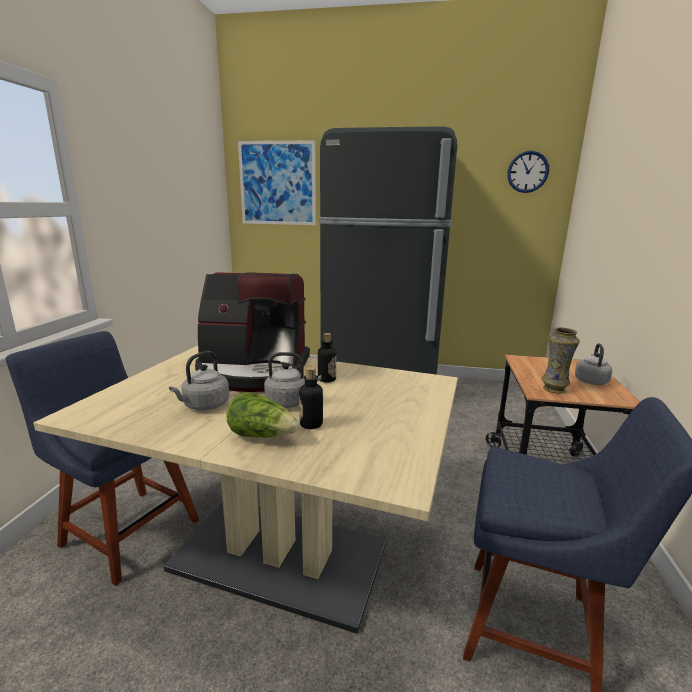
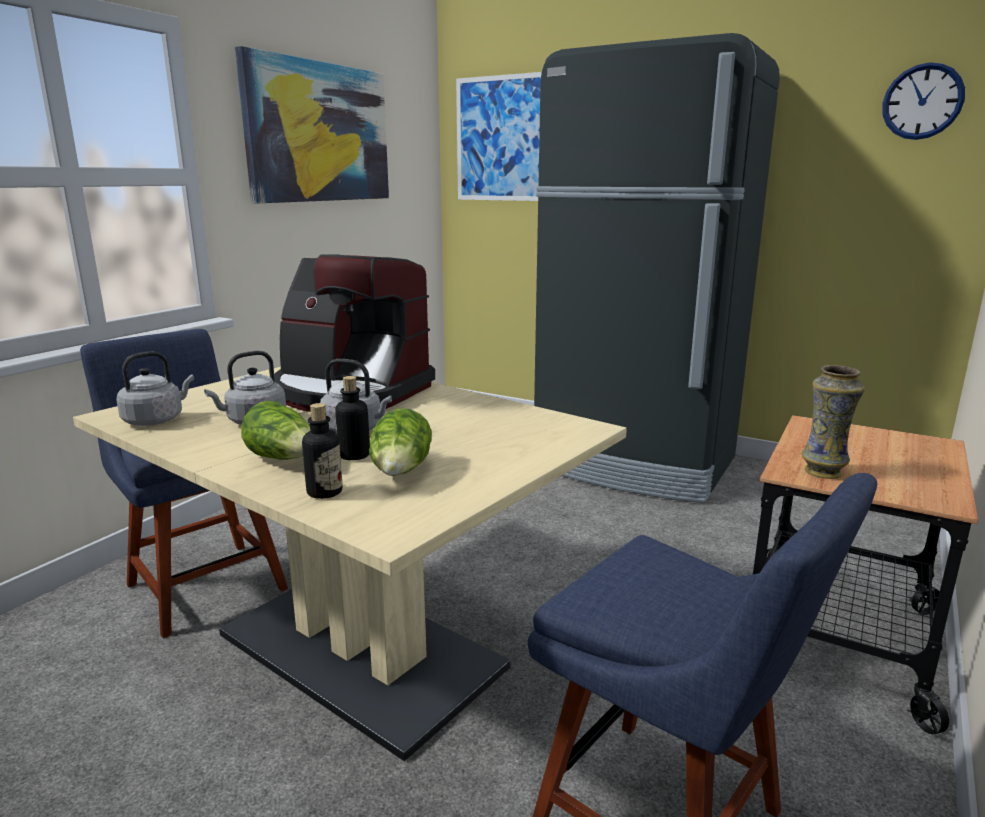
camera: 20 degrees right, 0 degrees up
(157, 176) = (319, 133): none -> picture
(327, 379) = (432, 410): bottle -> bottle (324, 492)
(358, 433) = (401, 472): none -> lettuce
(590, 381) = (911, 468): grey kettle -> grey kettle (156, 420)

